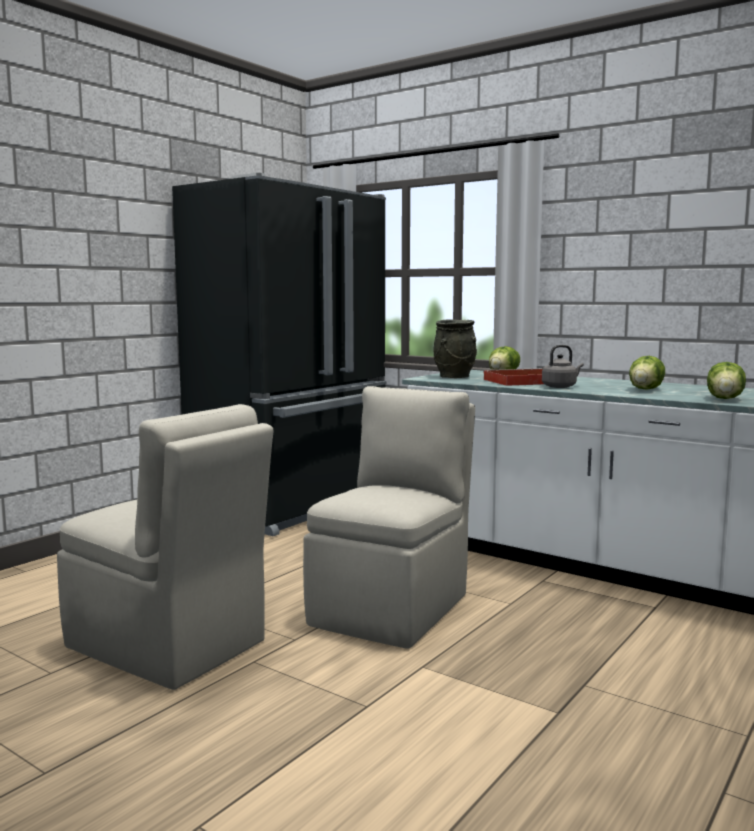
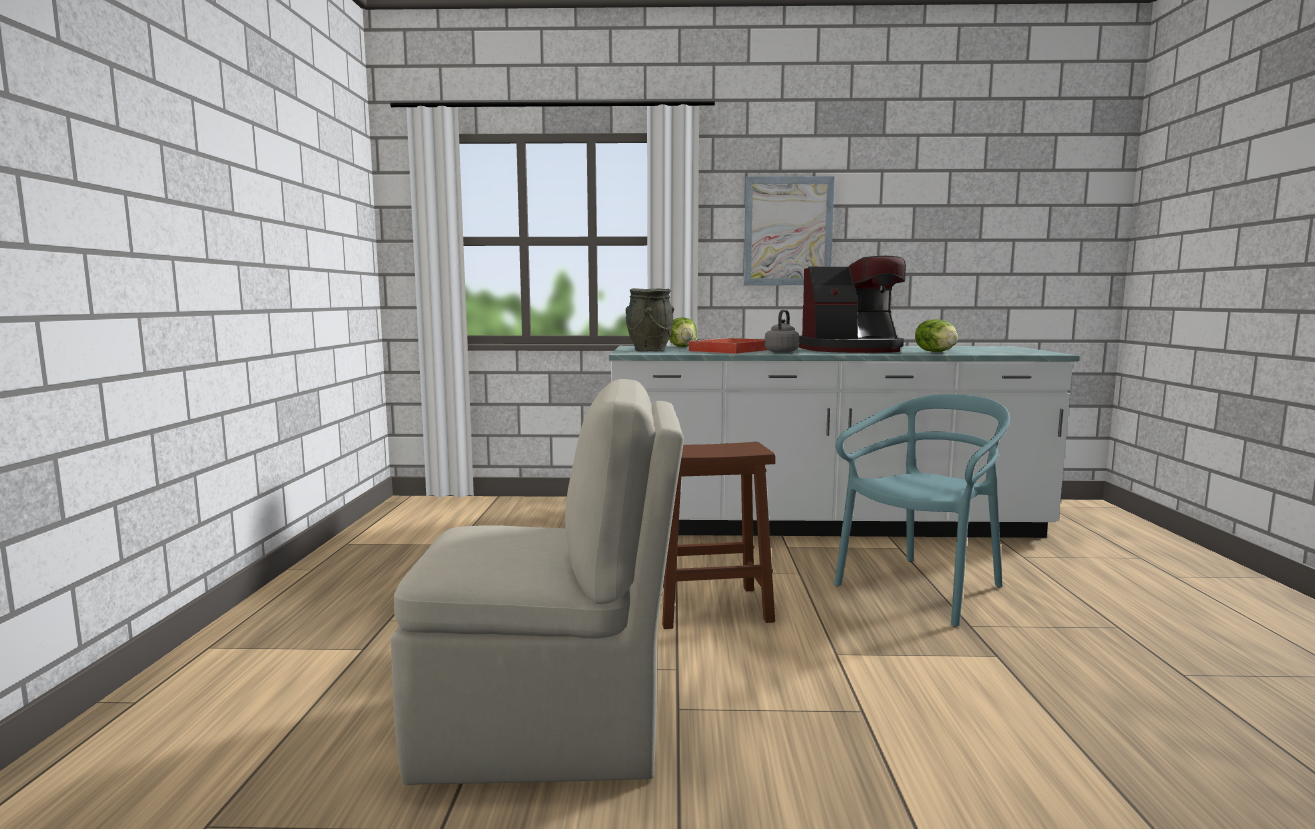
camera: 35 degrees left, 0 degrees up
(295, 506) = (424, 527): black fridge -> none
(392, 608) = (712, 607): beige chair -> brown stool
(602, 645) = (922, 589): none -> turquoise chair
(637, 259) = (788, 231): none -> picture
(646, 389) = (851, 350): lettuce -> coffee machine

